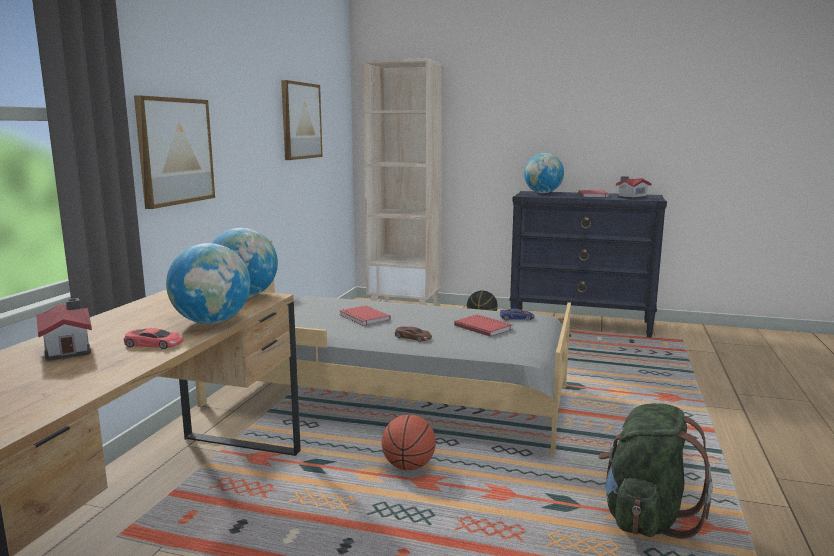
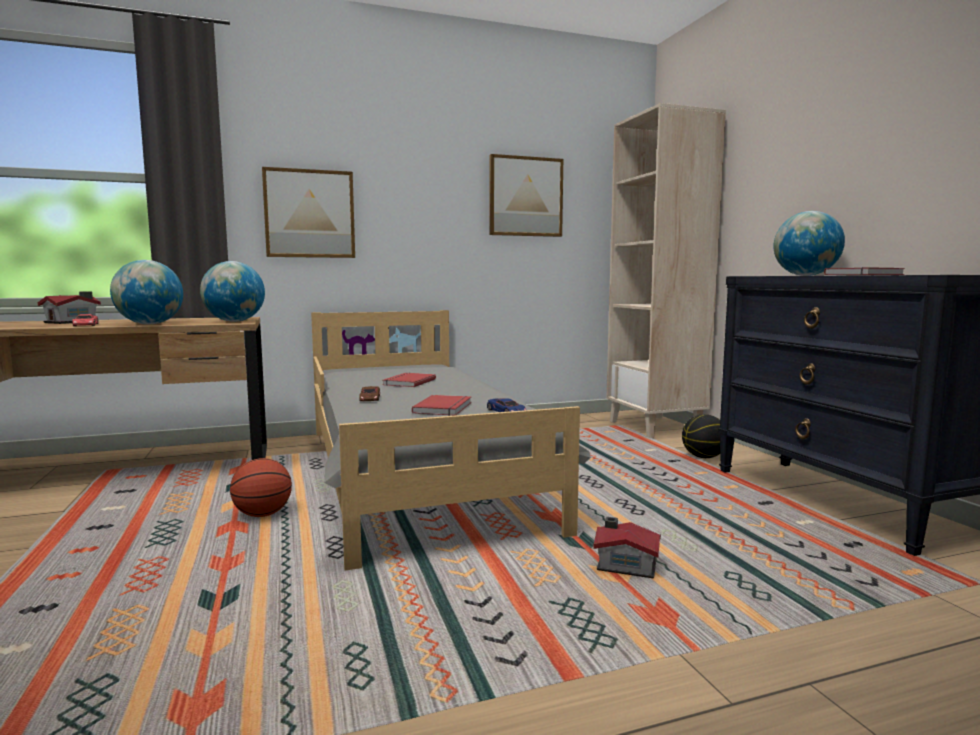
camera: 55 degrees right, 5 degrees down
(631, 197) = (916, 274): toy house -> toy house (625, 566)
(645, 517) = (205, 662): green backpack -> none

